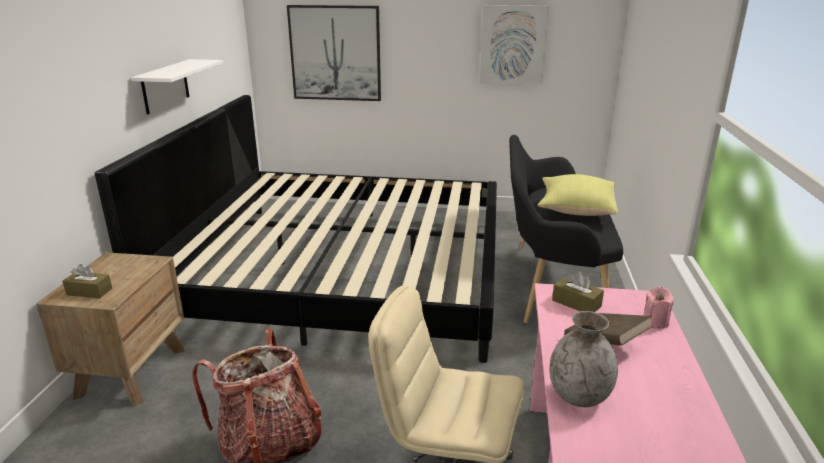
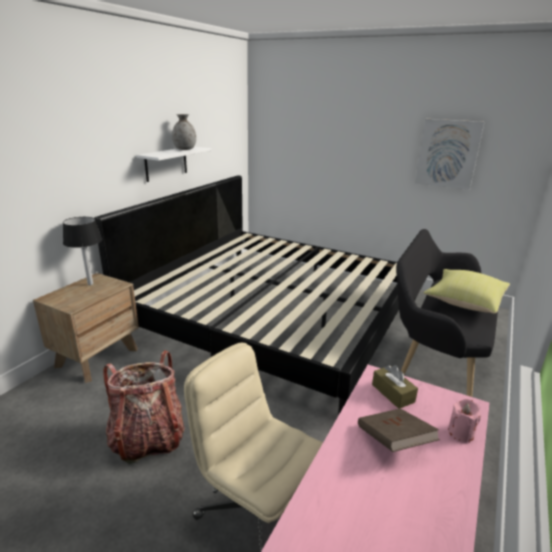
camera: 20 degrees right, 0 degrees up
(89, 292) = (66, 298): brown tissue box -> none
(108, 268) = (90, 284): none -> table lamp
(335, 53) = (306, 150): picture -> none
(579, 395) = (332, 489): grey vase -> grey vase (185, 149)

